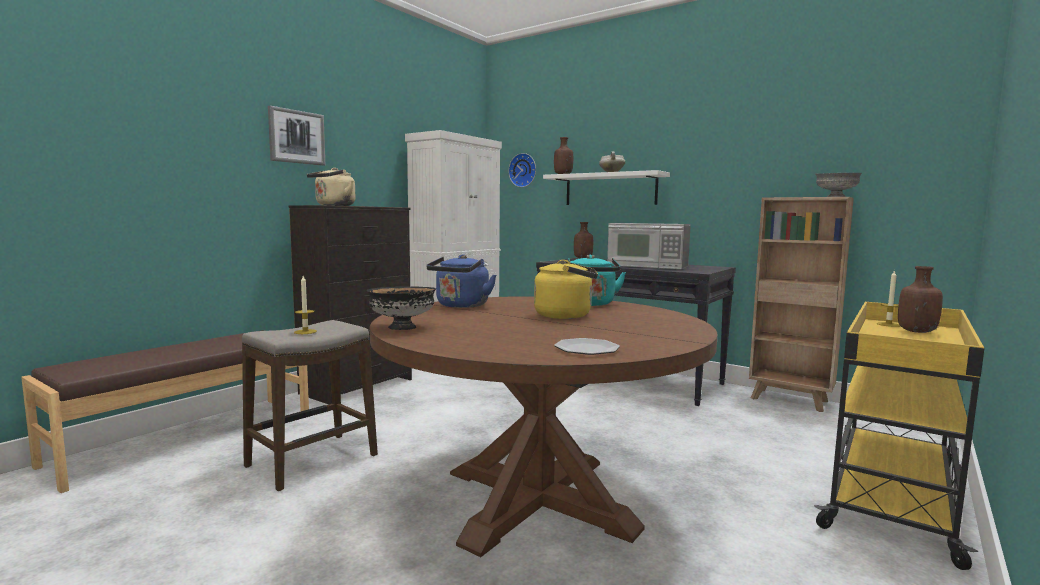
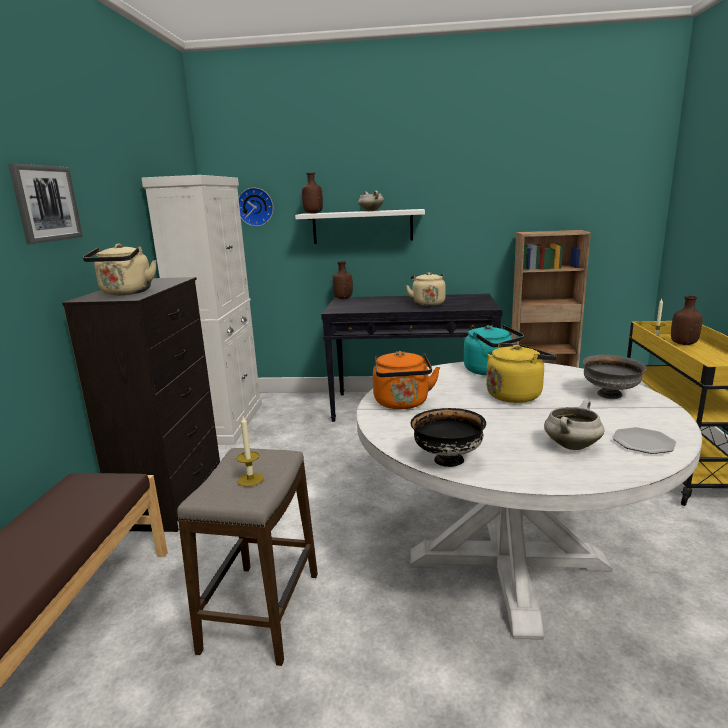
camera: 30 degrees left, 10 degrees up
(461, 306) = (402, 404): blue kettle -> orange kettle
(517, 339) = (571, 445): none -> white cooking pot
(538, 499) = (507, 561): brown dining table -> white dining table
(647, 266) = (427, 303): microwave -> beige kettle
(836, 197) = (573, 230): grey bowl -> grey bowl (610, 395)

